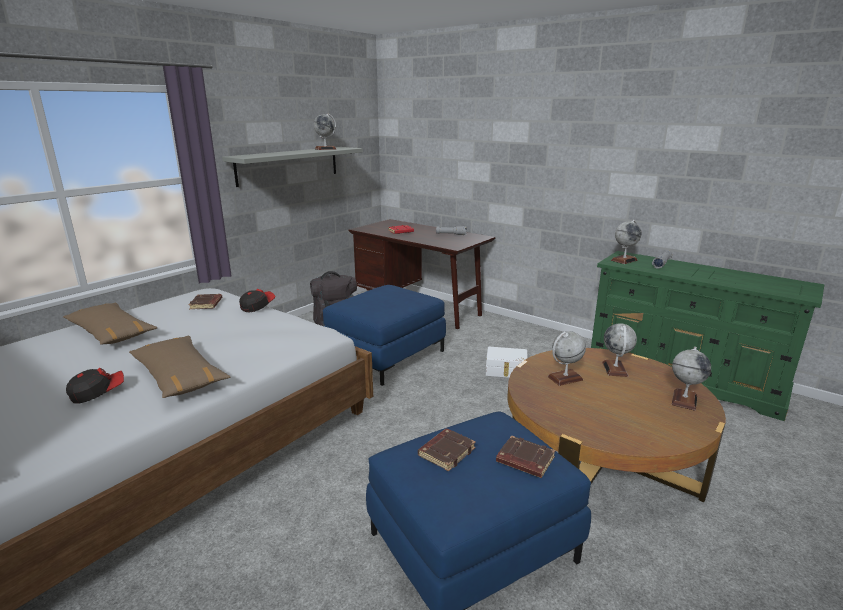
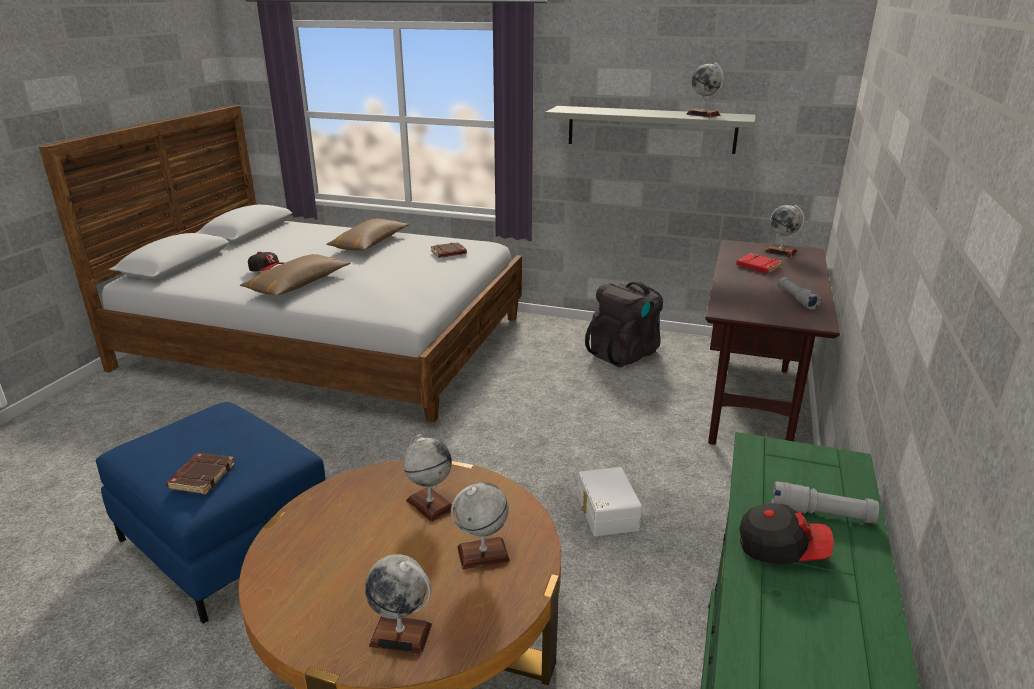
camera: 70 degrees right, 5 degrees up
(257, 306) = (457, 272): cap -> cap (781, 548)
(385, 355) = (574, 405): blue ottoman -> none
(446, 452) = (218, 430): brown book -> none
(624, 260) = (793, 462): globe -> globe (780, 252)

